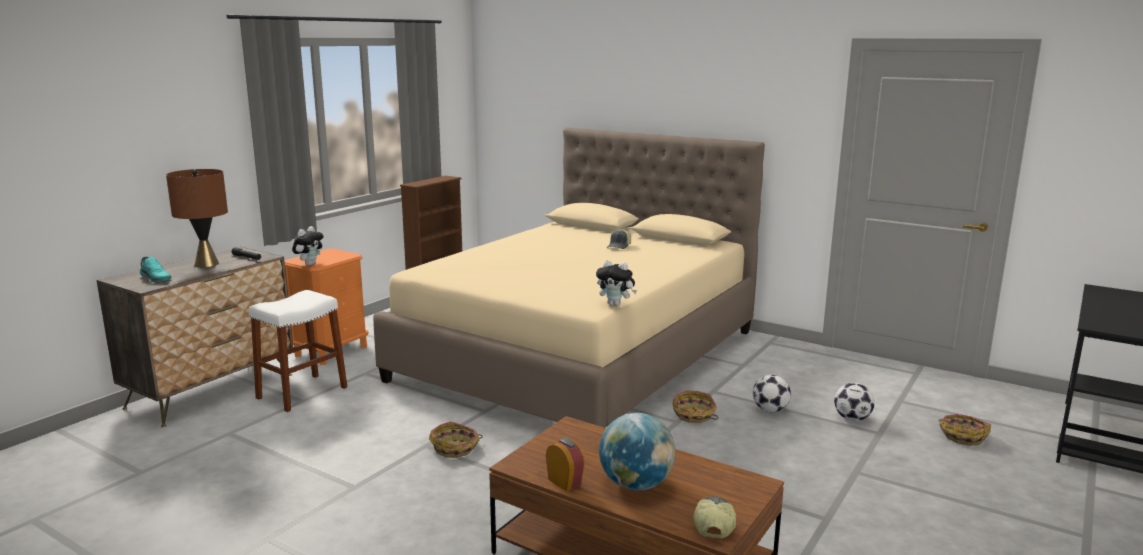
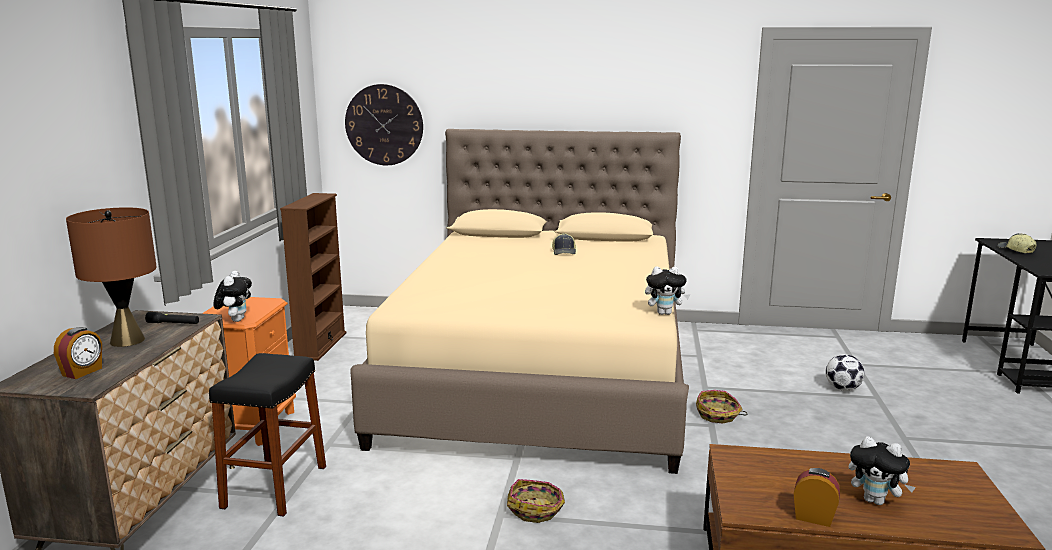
camera: 25 degrees left, 0 degrees up
(157, 278) = (82, 372): turquoise shoe -> alarm clock
(302, 393) = (275, 487): white stool -> black stool
(521, 121) = (384, 125): none -> wall clock
(636, 485) = (876, 501): globe -> plush toy
(713, 524) = (991, 522): cap -> cap (1015, 250)
(770, 410) = (772, 395): football -> none
(962, 436) = (934, 386): basket -> none

